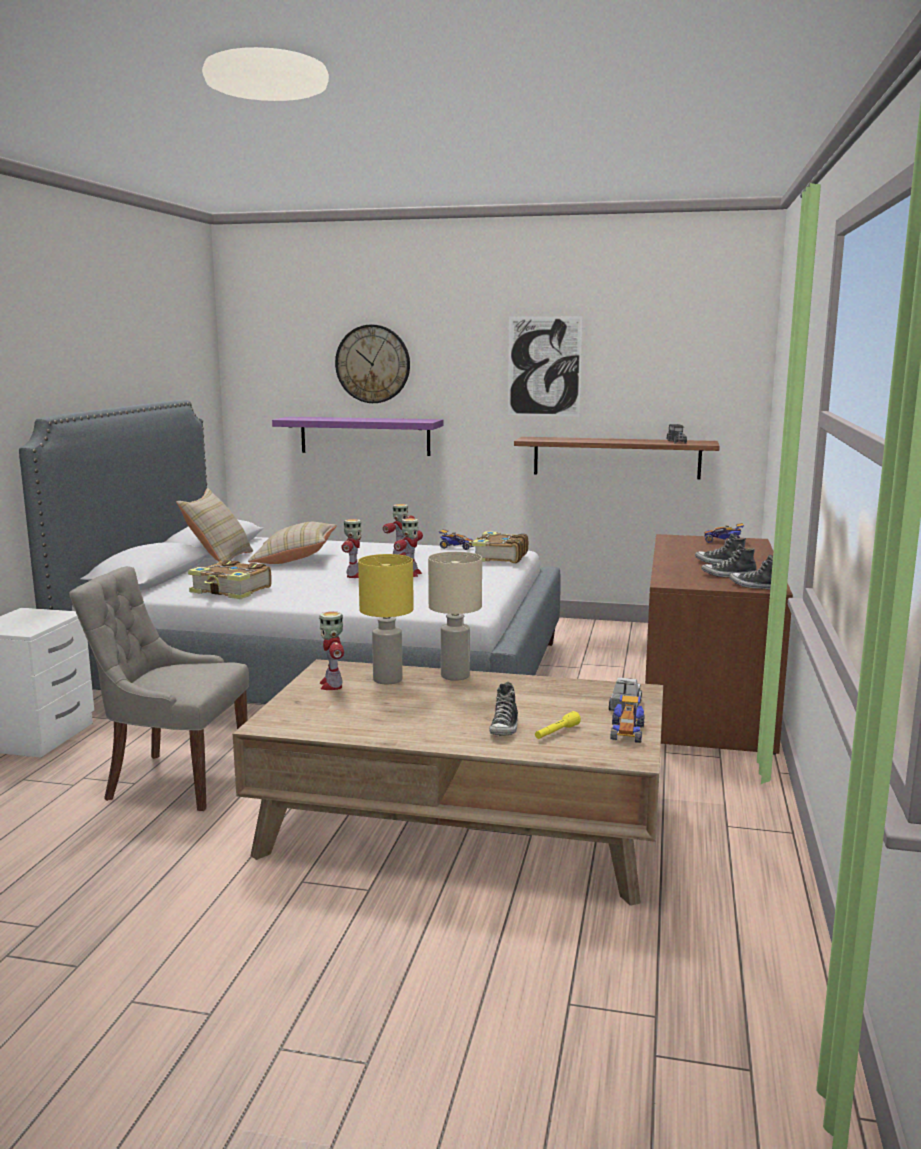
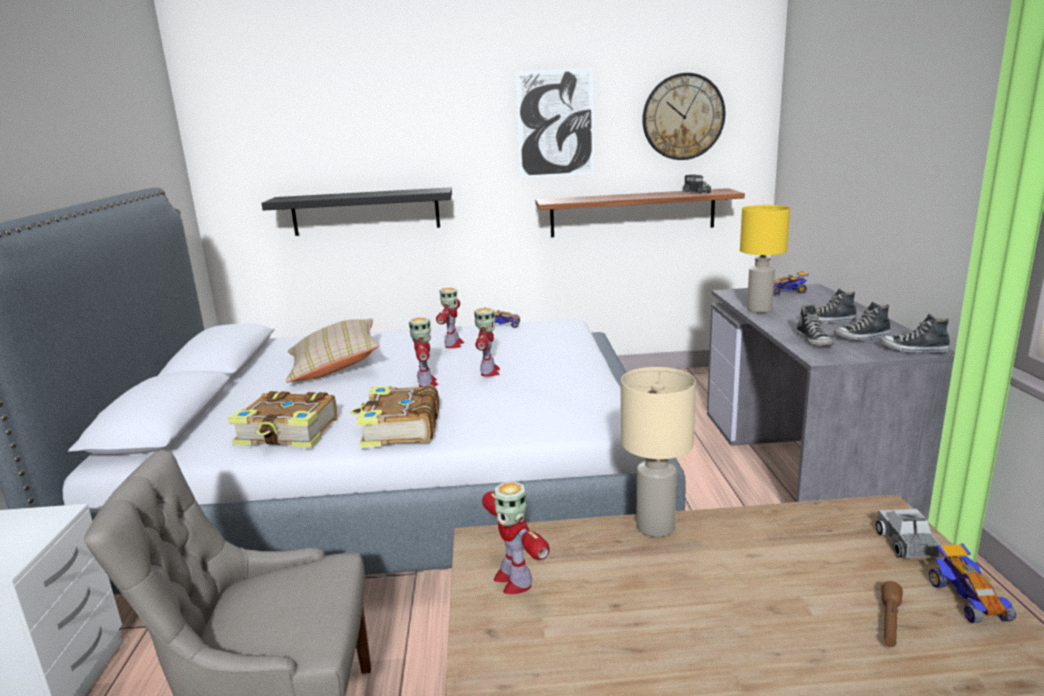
camera: 15 degrees left, 5 degrees up
(219, 559) = (241, 380): beige pillow -> none
(365, 436) = (366, 212): purple shelf -> black shelf
(373, 364) = (367, 132): wall clock -> wall clock (683, 117)
(388, 679) = (578, 552): yellow table lamp -> yellow table lamp (759, 309)
(499, 557) = (560, 334): book -> book (399, 429)
(505, 727) = (816, 627): shoe -> shoe (814, 341)
(556, 733) = (889, 622): yellow flashlight -> brown flashlight
(708, 702) = (805, 460): brown desk -> grey desk

